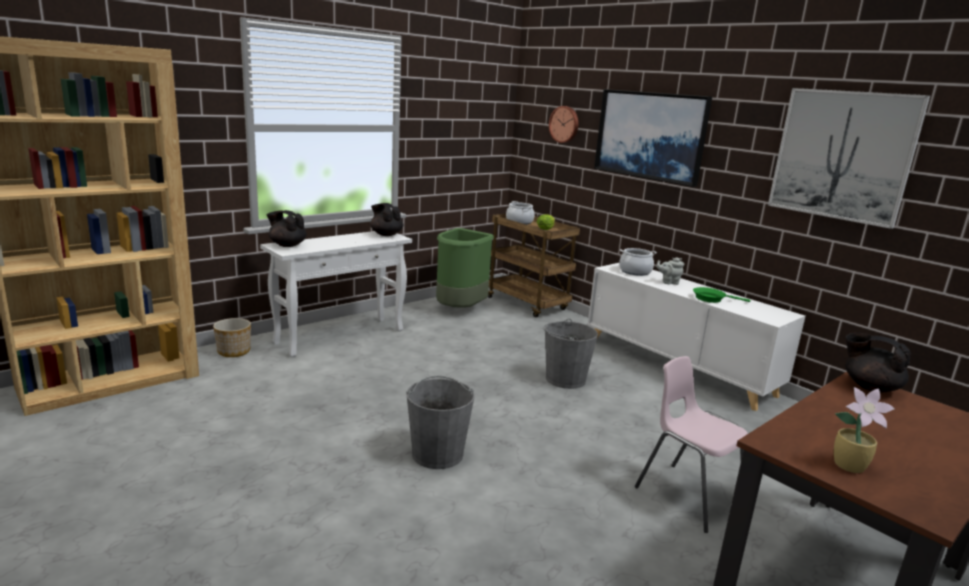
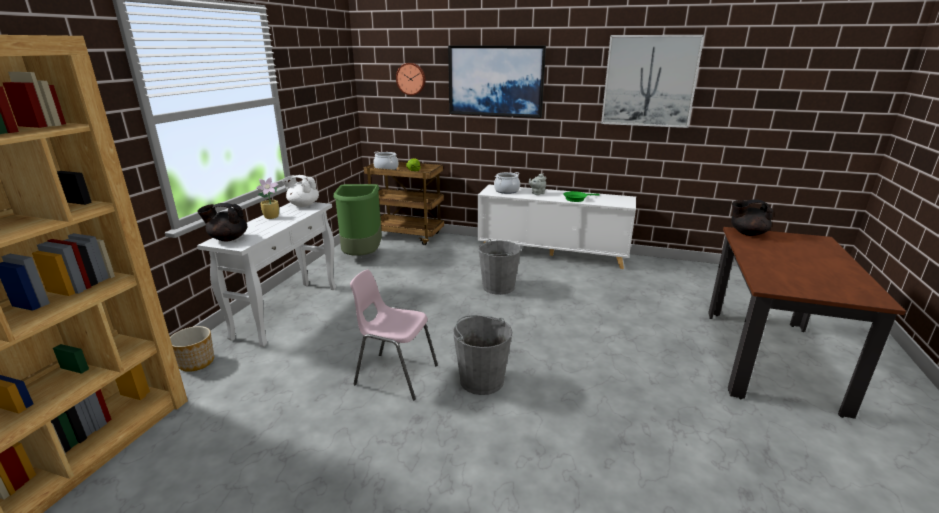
camera: 30 degrees left, 5 degrees up
(386, 234) = (303, 205): black teapot -> white teapot
(688, 495) = (652, 340): pink chair -> pink chair (395, 375)
(851, 466) = (815, 286): potted plant -> potted plant (272, 217)

